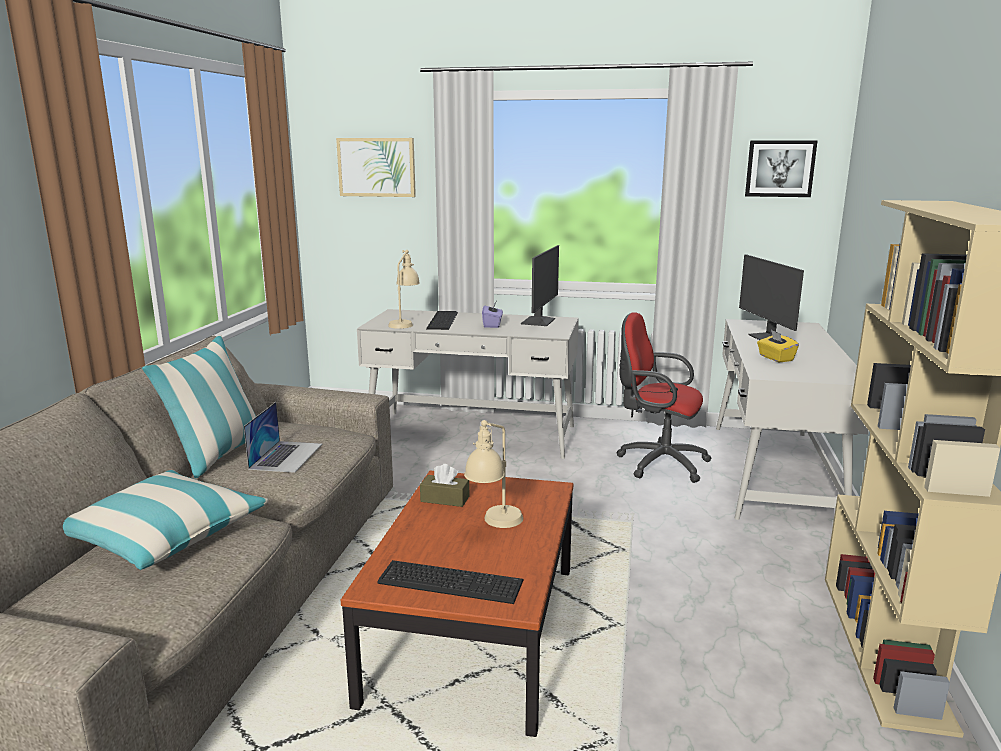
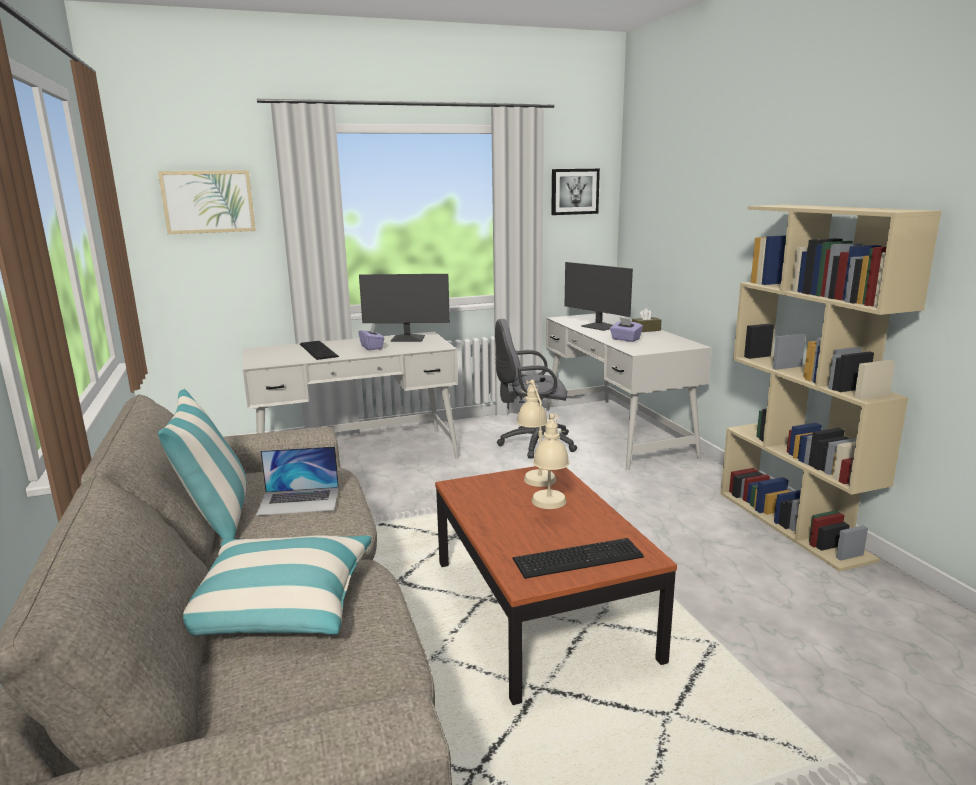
camera: 30 degrees left, 0 degrees up
(286, 456) = (299, 501): laptop -> laptop turned 105 degrees clockwise
(404, 323) = (284, 357): beige table lamp -> beige table lamp (535, 474)
(445, 499) = (482, 500): brown tissue box -> brown tissue box (645, 330)
(539, 321) = (408, 339): monitor -> monitor turned 105 degrees clockwise
(658, 463) = (533, 444): red office chair -> grey office chair
(775, 358) = (625, 339): yellow tissue box -> purple tissue box

